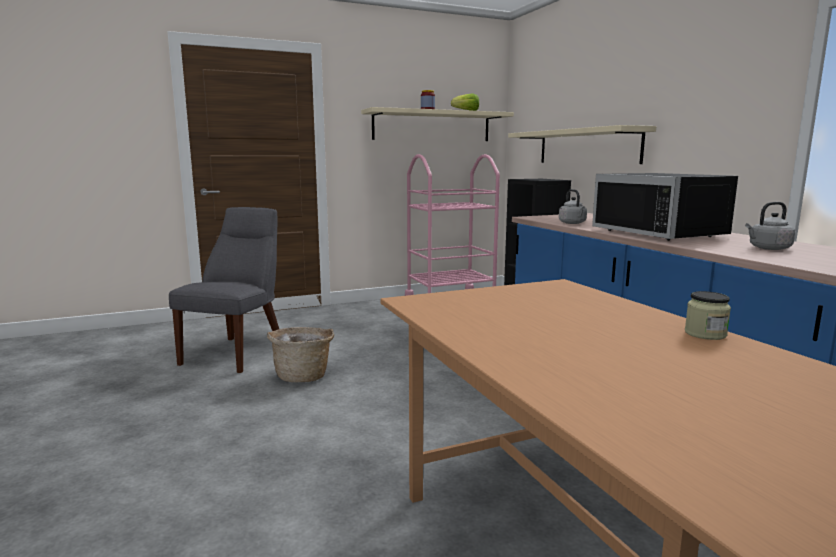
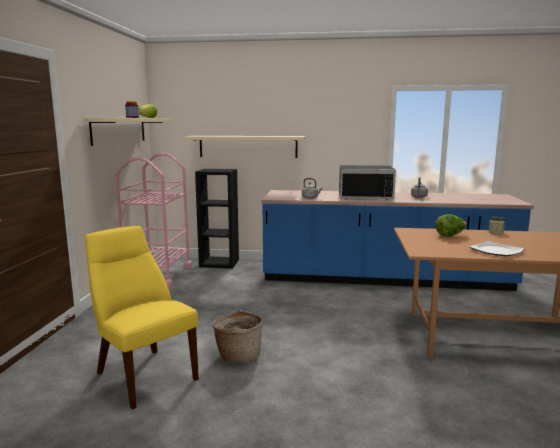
camera: 60 degrees left, 0 degrees up
(237, 352) = (143, 374): grey chair -> yellow chair
(512, 340) = (496, 251): none -> plate
(578, 307) = (450, 235): none -> lettuce

